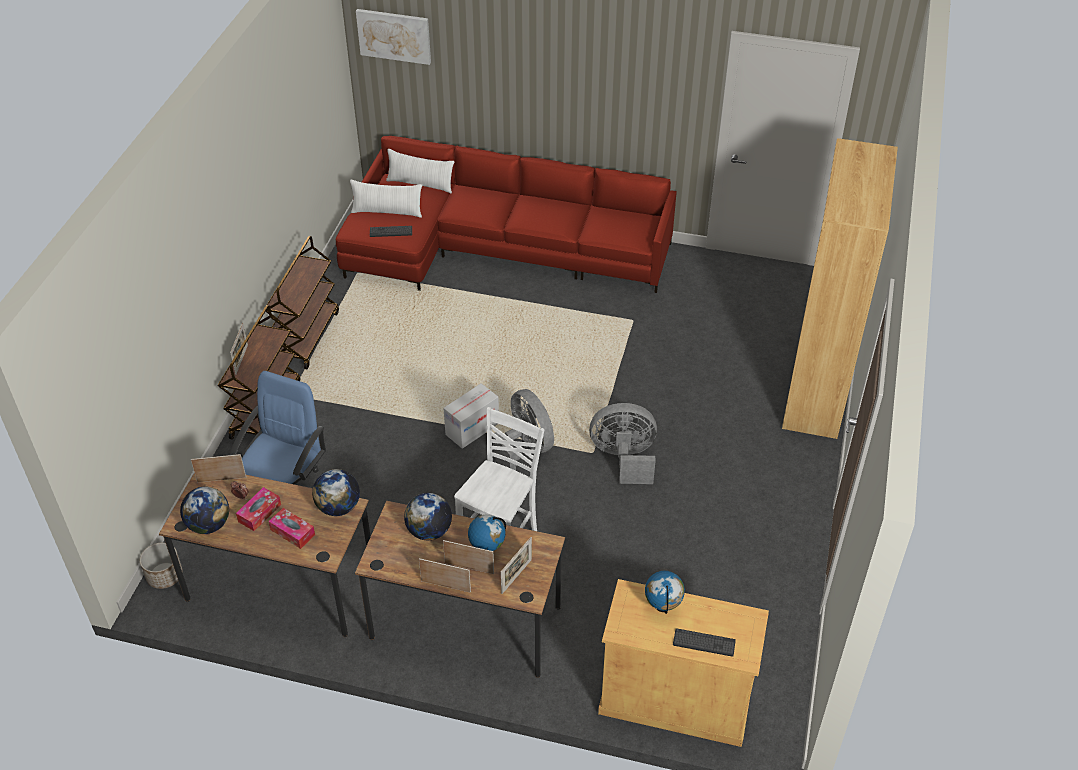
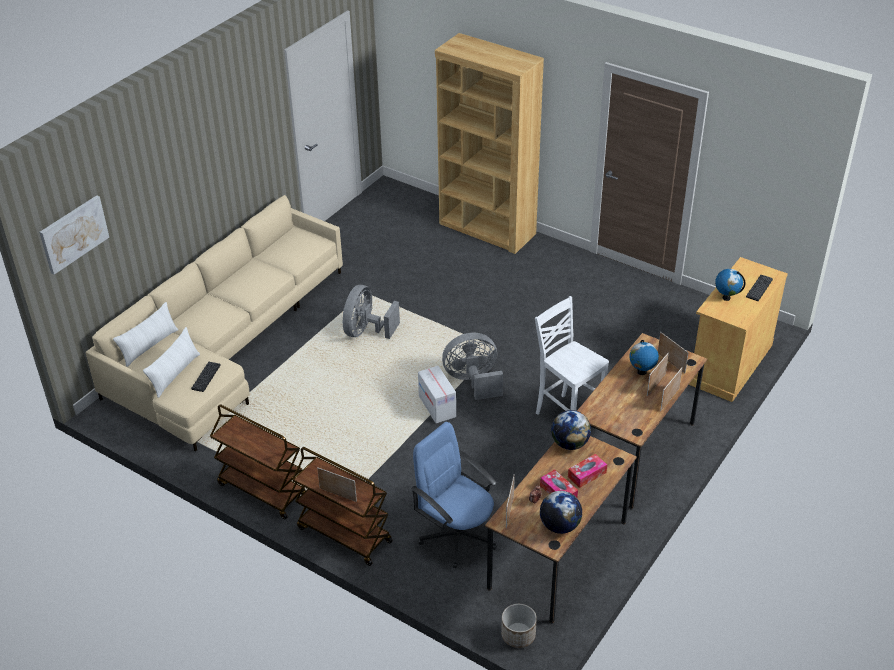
camera: 70 degrees left, 5 degrees down
(429, 531) = (613, 398): globe -> none
(497, 248) = (225, 345): red sofa -> beige sofa
(624, 458) = (508, 333): grey fan -> grey fan (366, 331)

